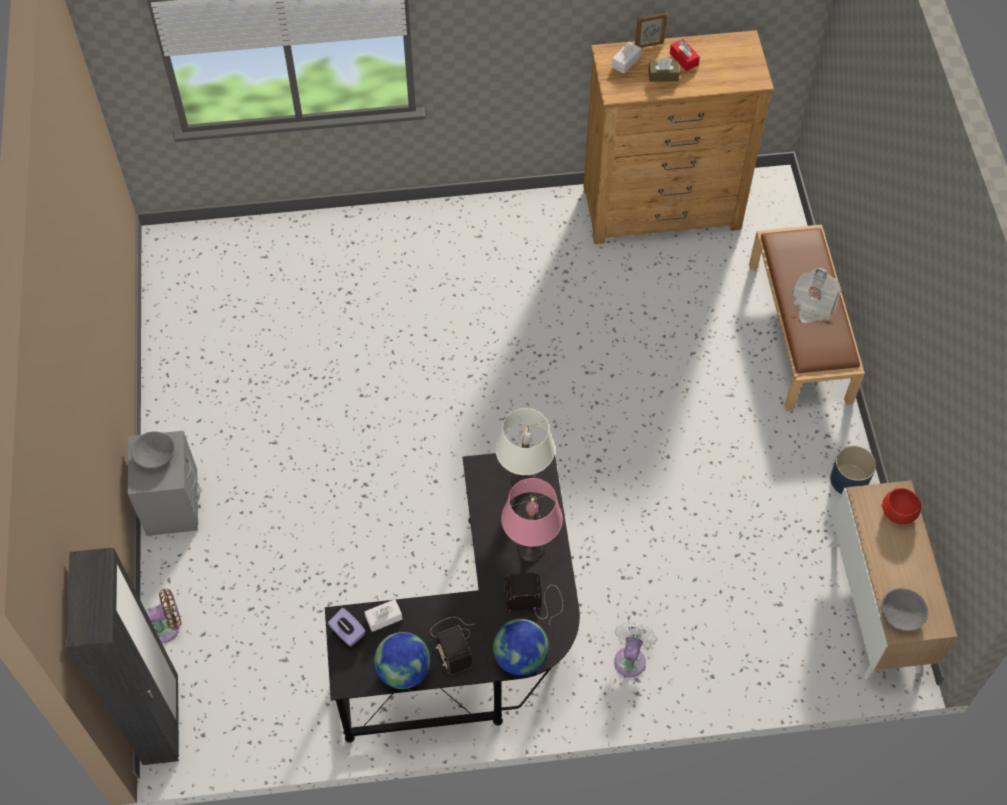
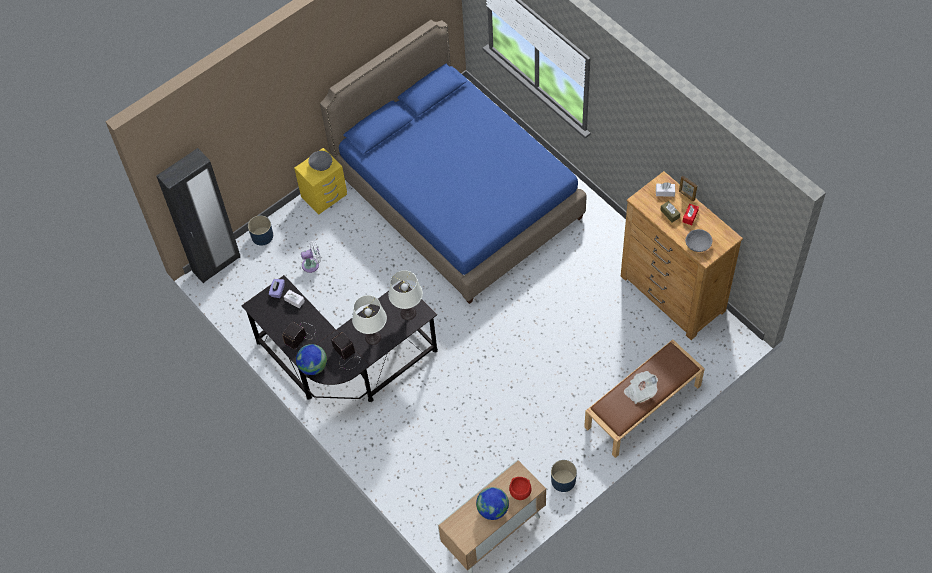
camera: 60 degrees right, 0 degrees up
(167, 627) = (262, 236): brown fan -> blue planter
(172, 504) = (324, 196): grey nightstand -> yellow nightstand
(320, 344) = (457, 196): none -> blue bed
(403, 670) = (274, 324): globe -> globe (492, 509)
(531, 548) = (373, 337): pink table lamp -> white table lamp
(630, 658) = (382, 435): white fan -> white fan (312, 264)
(901, 614) = (459, 523): grey bowl -> grey bowl (698, 244)

